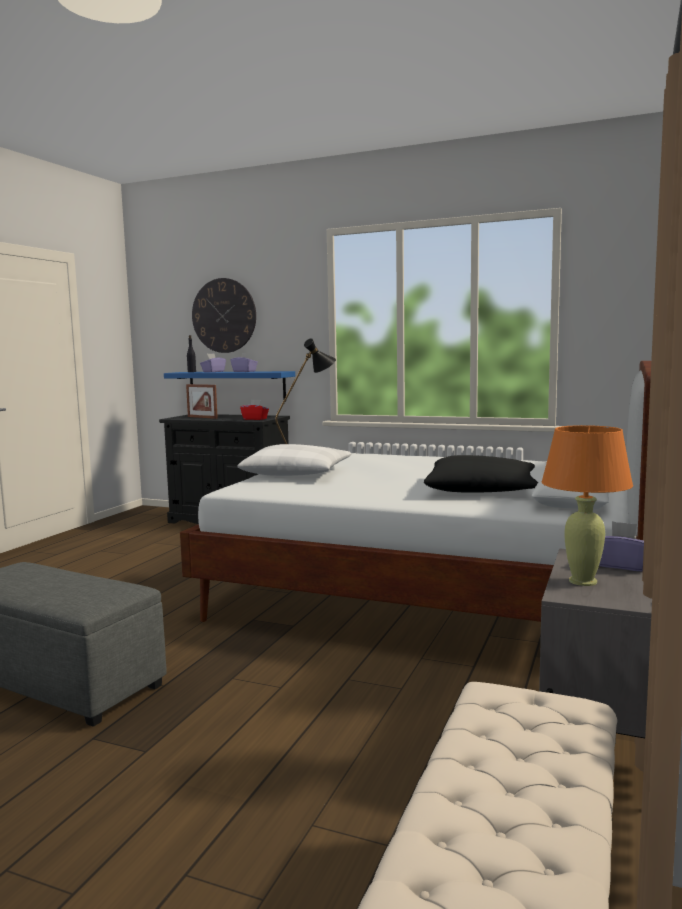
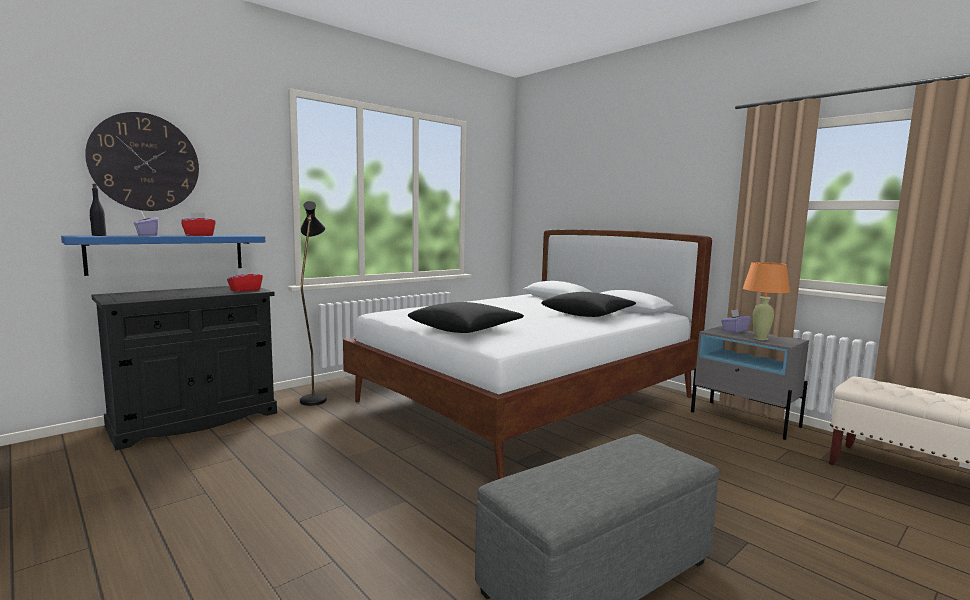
camera: 65 degrees left, 0 degrees up
(202, 417) = (158, 296): picture frame -> none
(244, 371) = (199, 235): purple tissue box -> red tissue box
(297, 474) = (465, 328): white pillow -> black pillow

